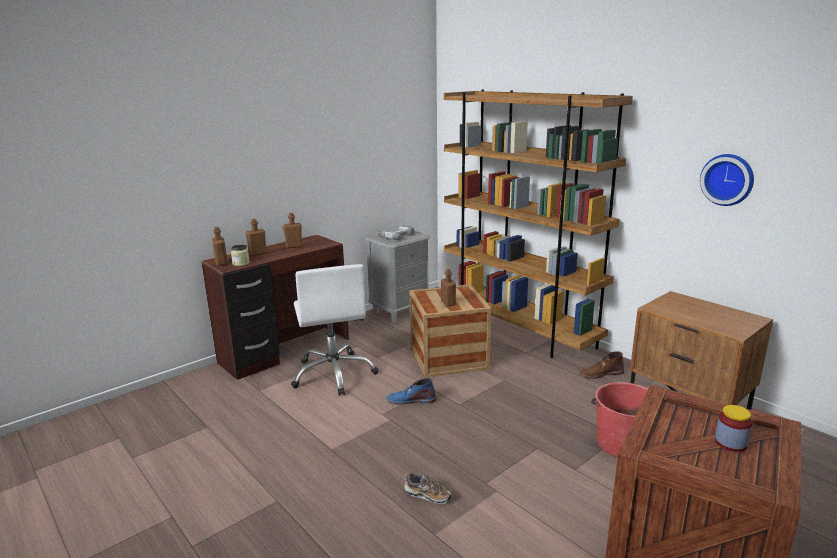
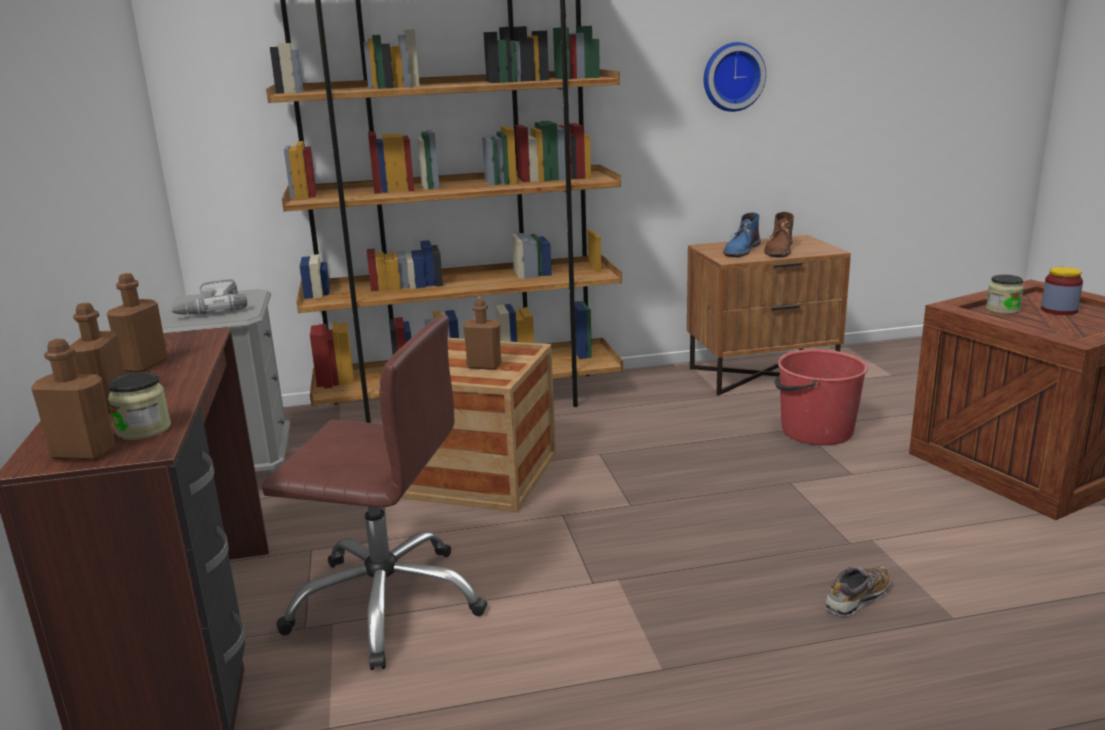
camera: 60 degrees left, 0 degrees up
(334, 374) = (386, 602): white office chair -> brown office chair
(411, 400) = (575, 543): blue boot -> blue boot (741, 250)
(601, 373) = (651, 392): brown boot -> brown boot (779, 250)
(694, 418) = (1002, 310): none -> jar

